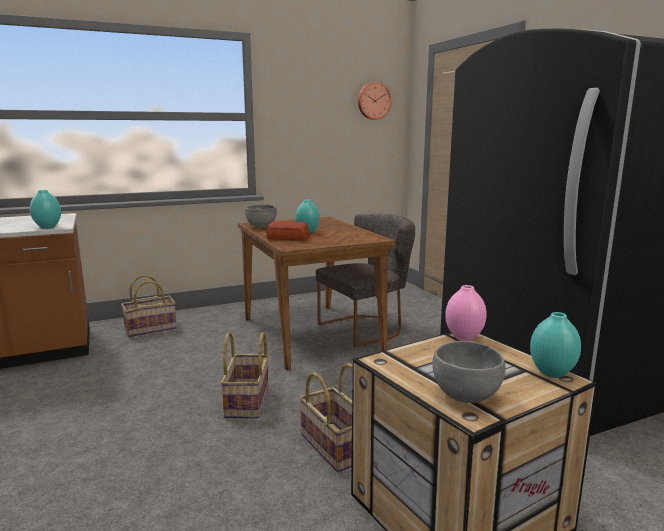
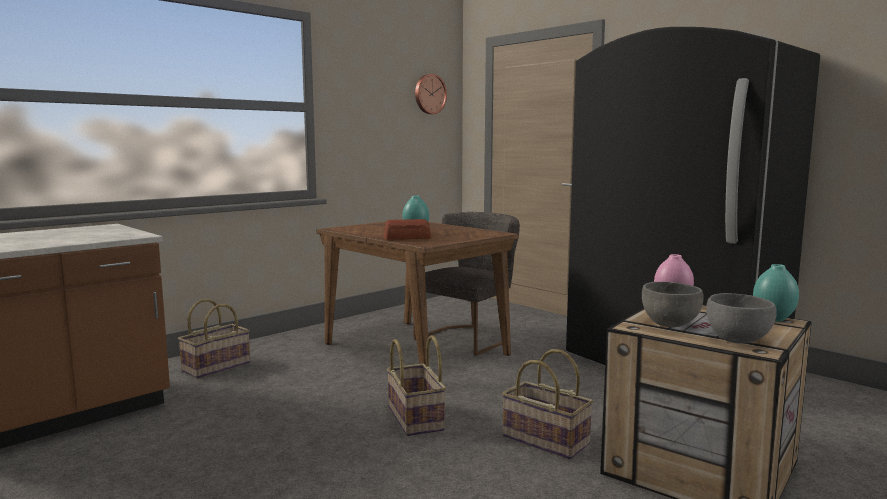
camera: 20 degrees left, 5 degrees down
(47, 227) = (125, 236): turquoise vase -> none
(261, 227) = (353, 230): grey bowl -> grey bowl (669, 324)

